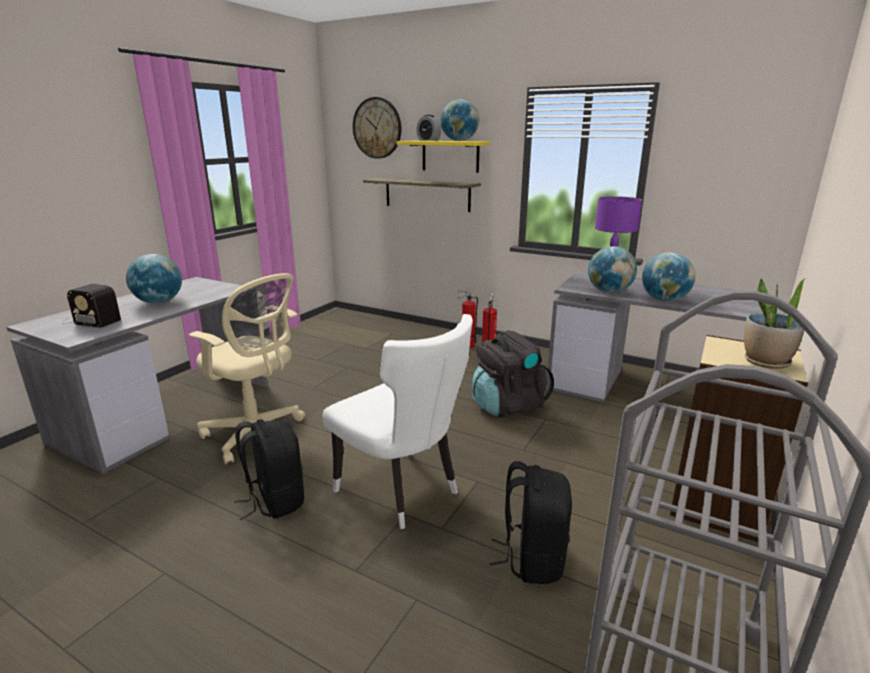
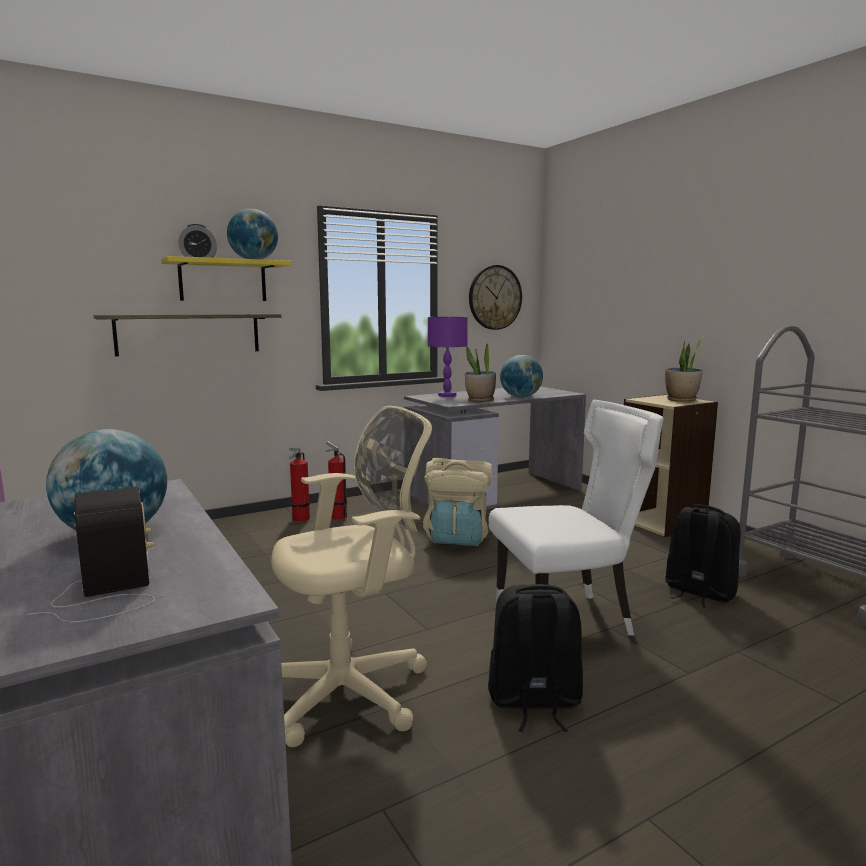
camera: 60 degrees left, 10 degrees down
(90, 320) = (109, 589): radio -> radio turned 75 degrees counterclockwise
(377, 128) = (87, 238): wall clock -> wall clock (495, 297)
(507, 405) = (457, 538): black backpack -> beige backpack
(609, 292) = (480, 400): globe -> potted plant

